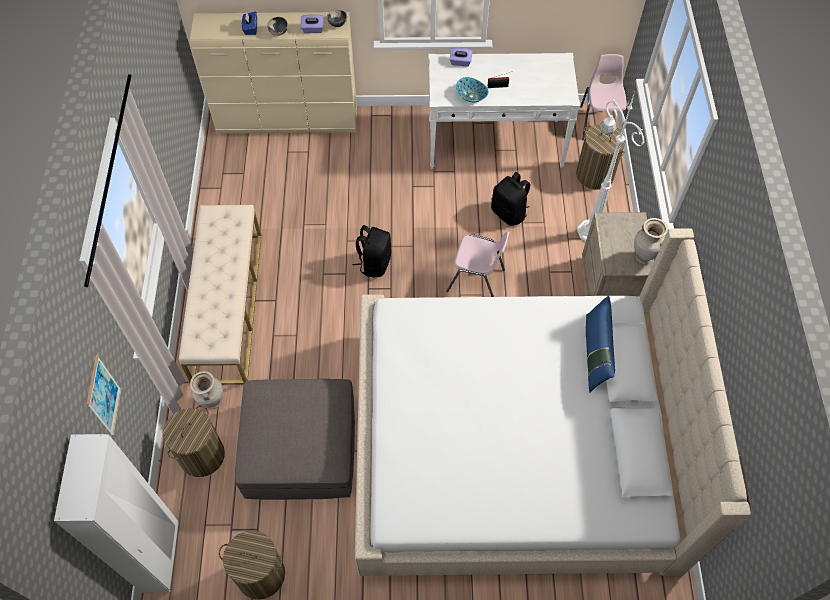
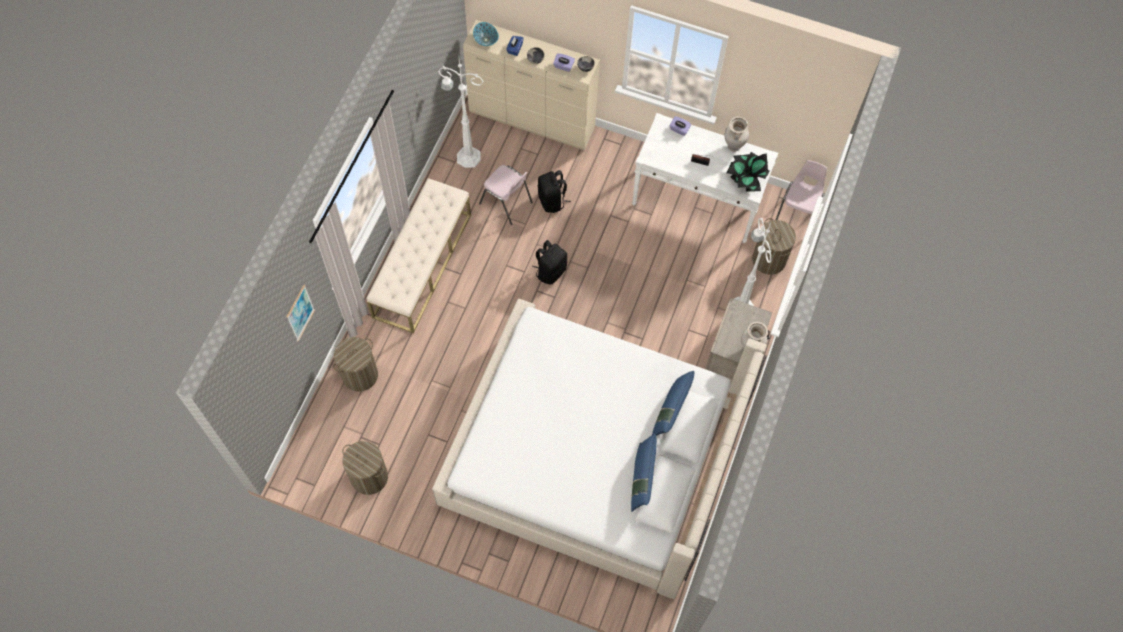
camera: 20 degrees right, 5 degrees up
(161, 557) = (305, 437): white wardrobe -> none
(212, 402) = (382, 337): beige vase -> beige vase (733, 146)
(232, 178) = (467, 157): none -> white floor lamp
(301, 447) = (434, 397): grey ottoman -> none
(471, 96) = (673, 164): bowl -> bowl (485, 40)
(476, 280) = (625, 315): pink chair -> pink chair (506, 203)
(509, 213) = (679, 267): black backpack -> black backpack (552, 201)
(553, 88) = (745, 180): none -> potted plant
(602, 444) = (642, 478): none -> blue pillow

